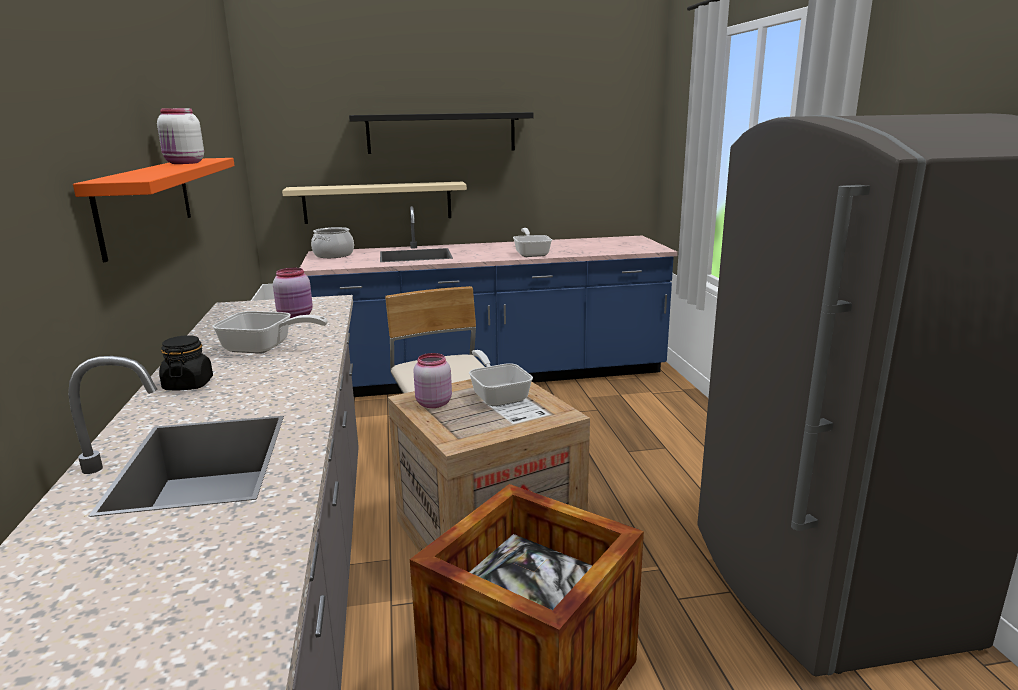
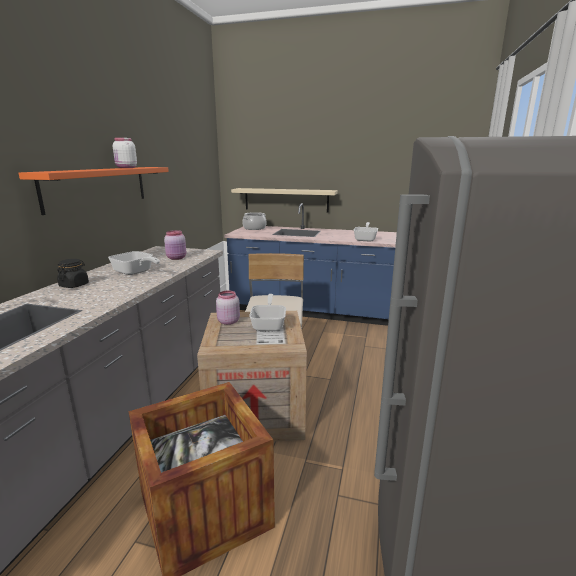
camera: 25 degrees right, 0 degrees up
(441, 133) = (326, 159): black shelf -> none

